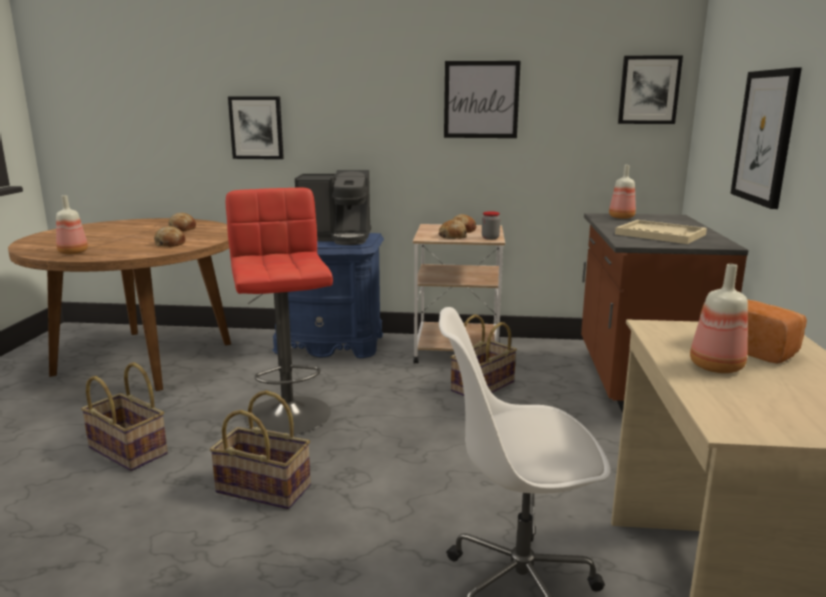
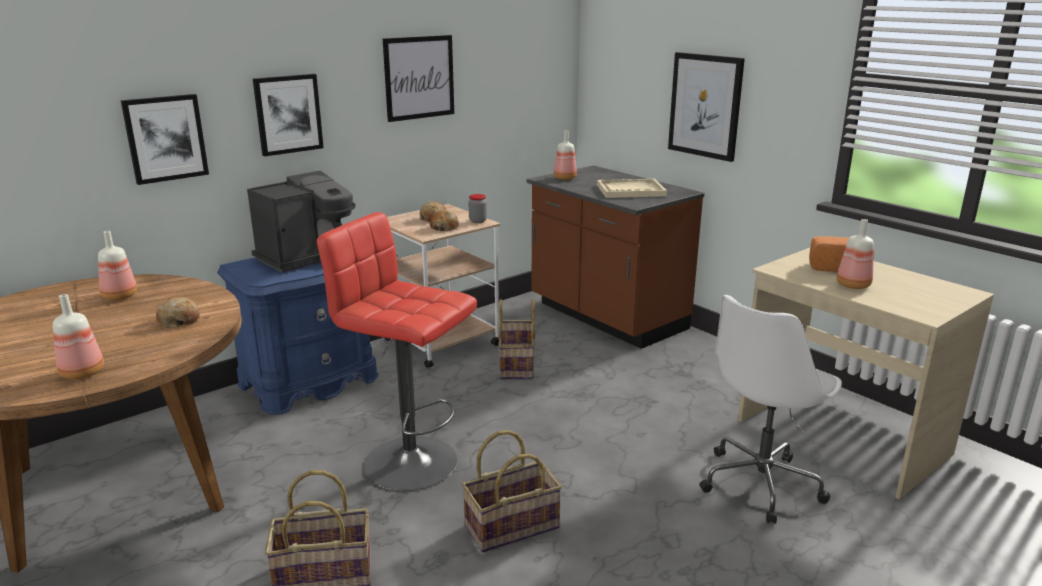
camera: 45 degrees left, 5 degrees up
(182, 228) = (119, 297): bread -> bottle
(649, 90) = (549, 57): picture -> picture (288, 114)

